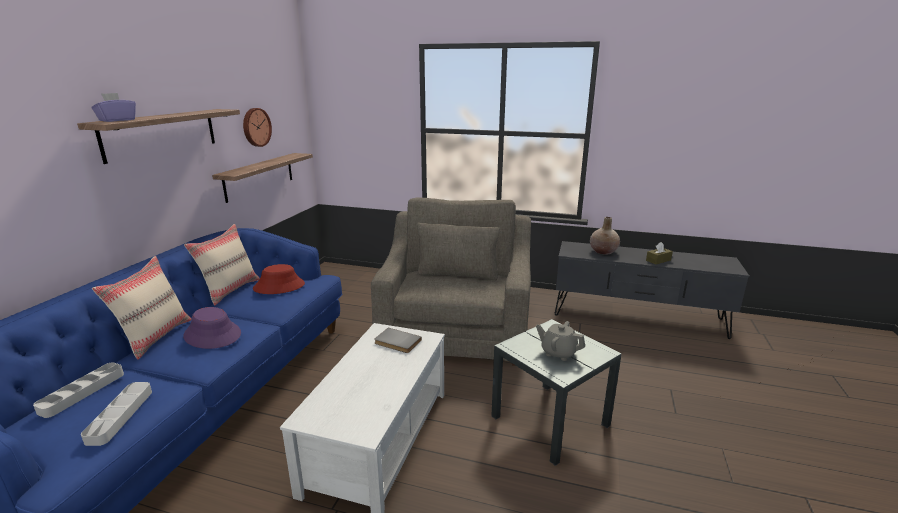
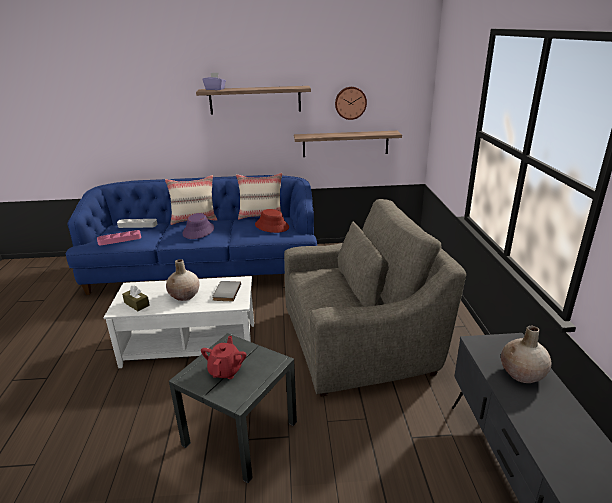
camera: 70 degrees right, 5 degrees up
(120, 415) = (120, 240): grey tray -> pink tray
(378, 371) = (184, 296): none -> beige vase
(558, 352) = (225, 370): grey teapot -> red teapot
(658, 260) = (549, 439): brown tissue box -> brown tissue box (137, 304)

